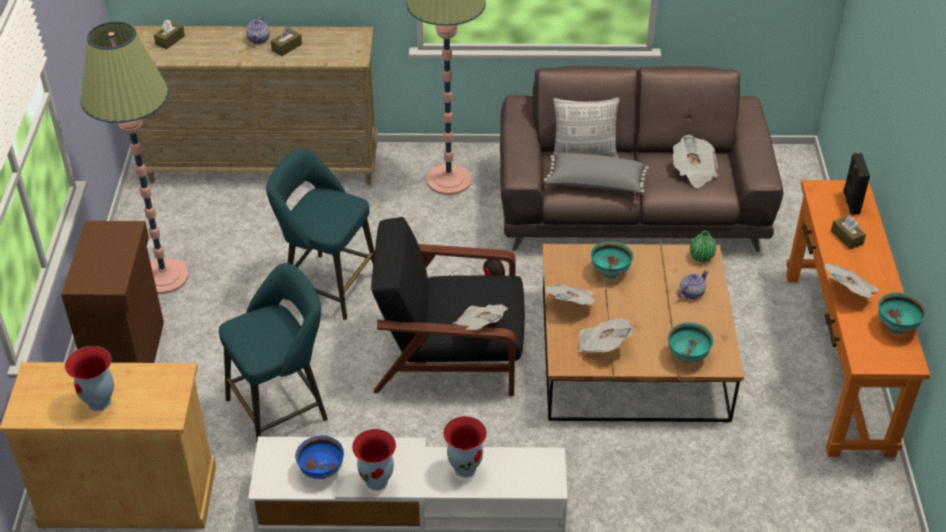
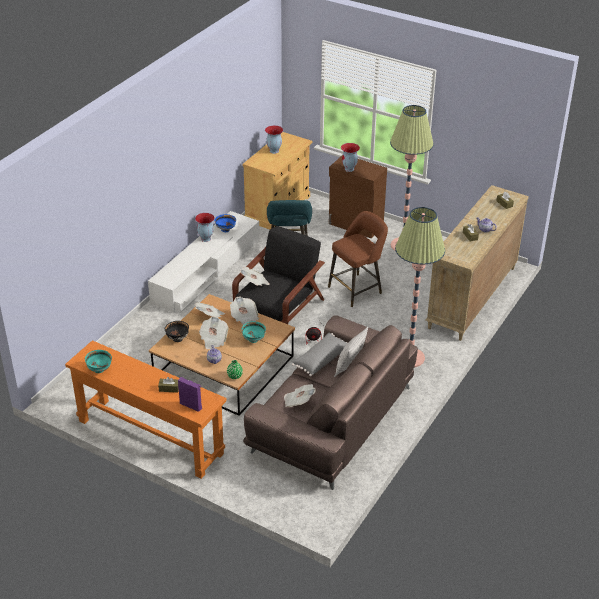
camera: 120 degrees right, 5 degrees down
(327, 285) = (357, 289): turquoise stool -> brown stool
(465, 468) = (189, 261): vase -> vase (349, 169)
(688, 356) = (177, 339): turquoise bowl -> black bowl
(849, 292) = (135, 367): newspaper -> newspaper (213, 339)
(850, 203) = (191, 405): black speaker -> purple speaker

